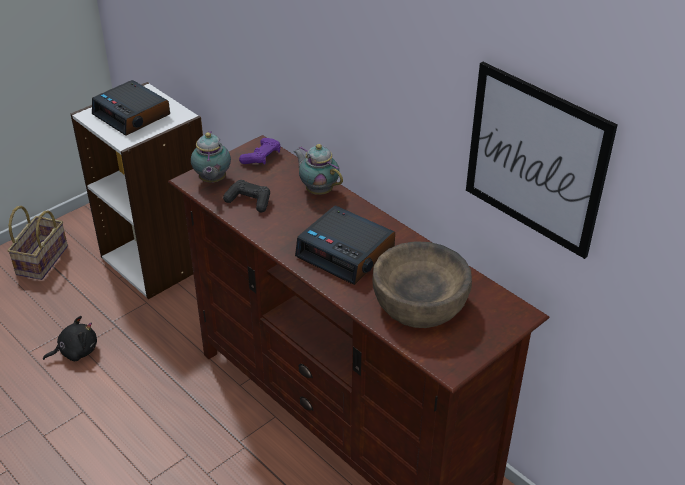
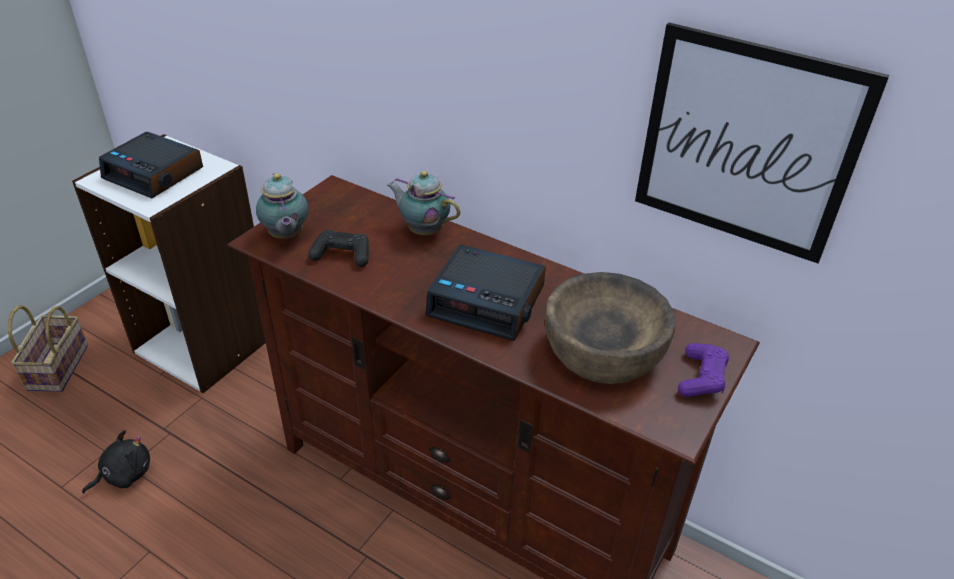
camera: 15 degrees left, 0 degrees up
(261, 157) = (340, 200): purple game controller -> purple game controller (701, 378)

